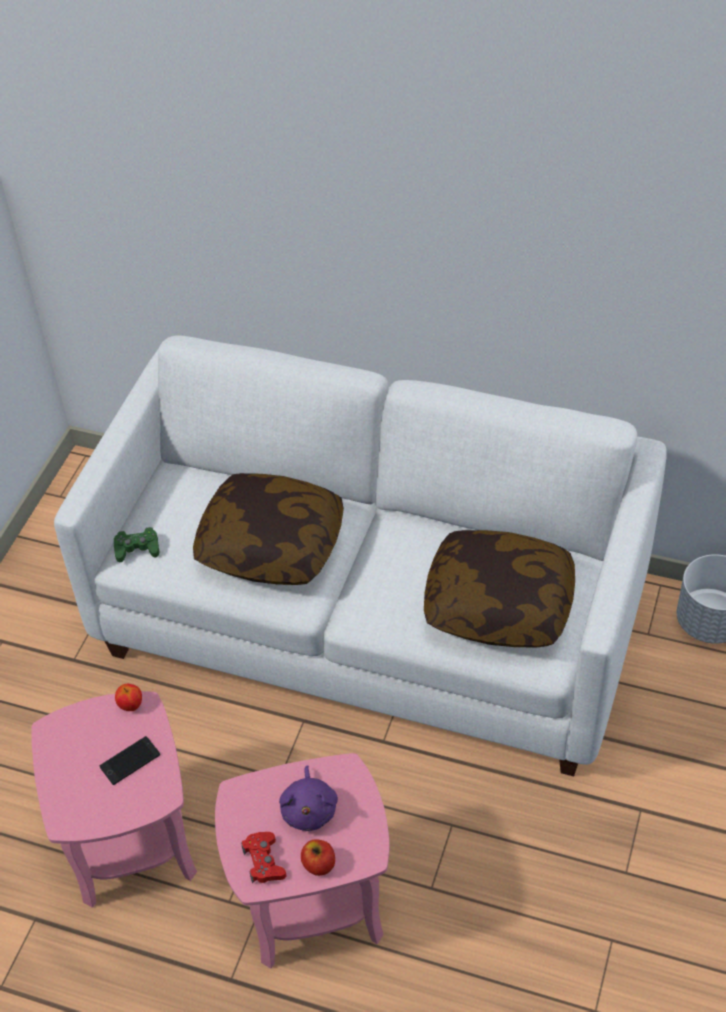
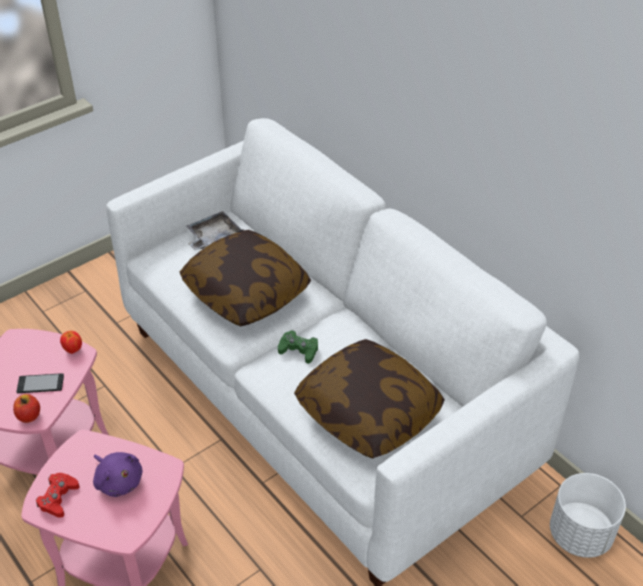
camera: 30 degrees right, 5 degrees down
(137, 548) = (162, 253): green game controller -> green game controller (299, 350)
(181, 503) = (213, 238): none -> grey tray
(309, 809) = (118, 481): purple plush toy -> purple plush toy turned 75 degrees counterclockwise
(319, 864) = (90, 522): apple -> apple (29, 416)

